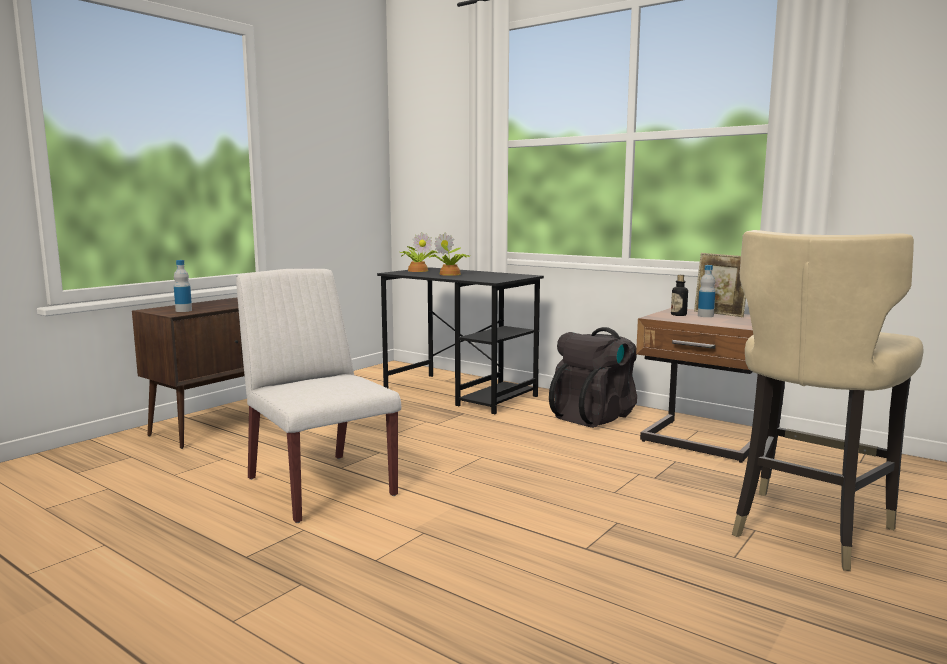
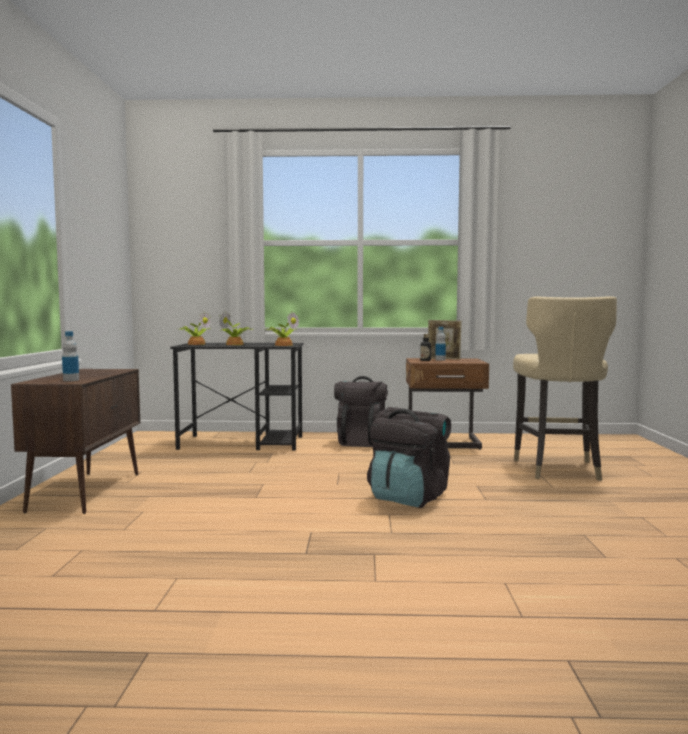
camera: 35 degrees left, 5 degrees down
(319, 486) = (265, 509): white chair -> none
(491, 516) = (408, 498): none -> black backpack
(495, 279) = (283, 345): none -> potted plant

